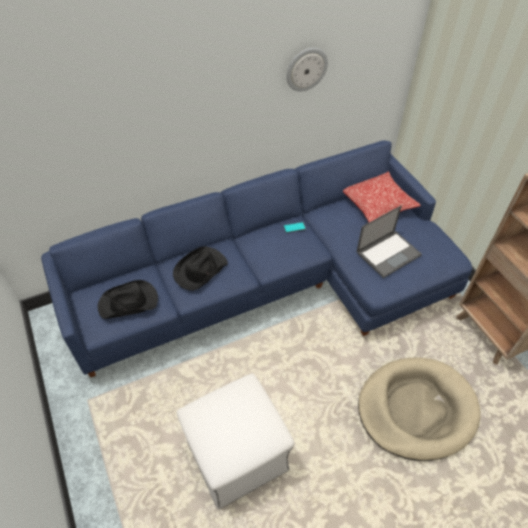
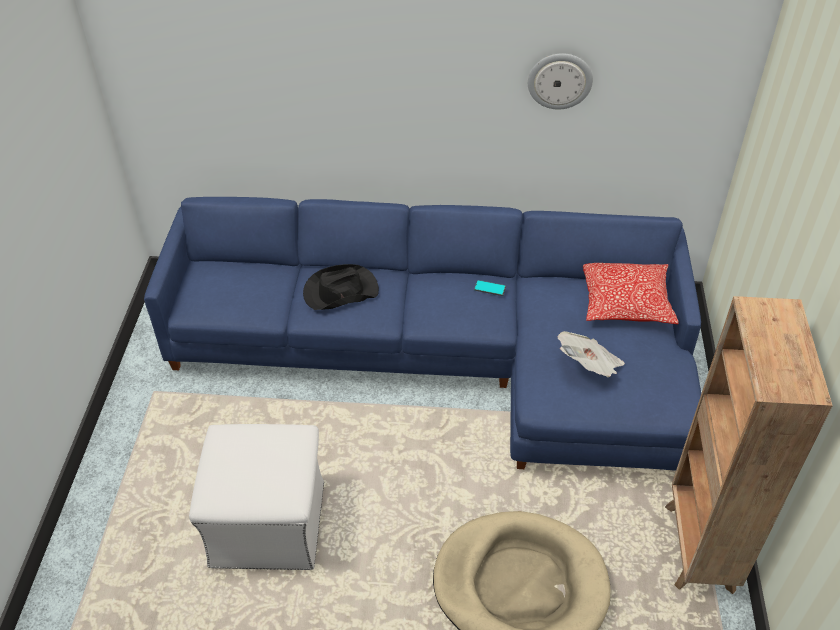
camera: 30 degrees right, 5 degrees down
(129, 303) = (239, 294): black hat -> none
(388, 253) = (589, 366): laptop -> newspaper

